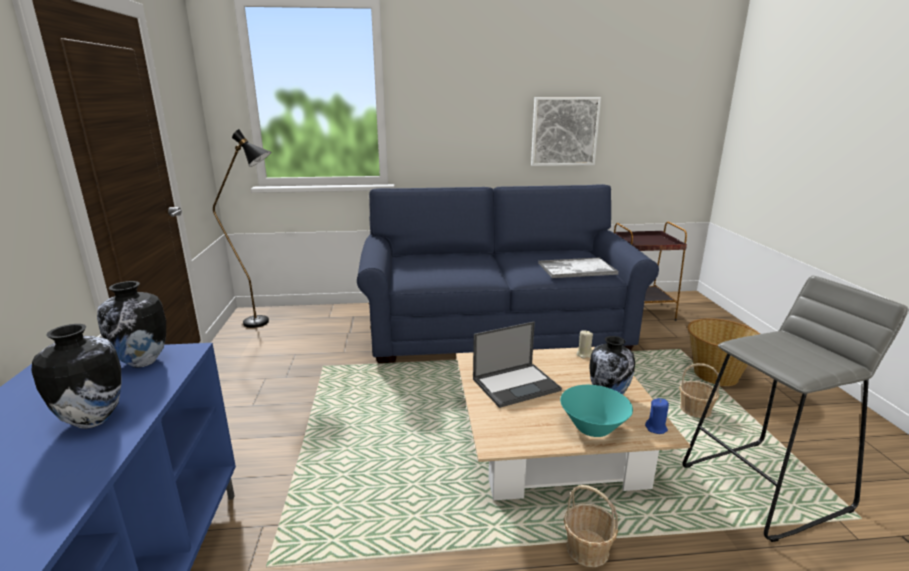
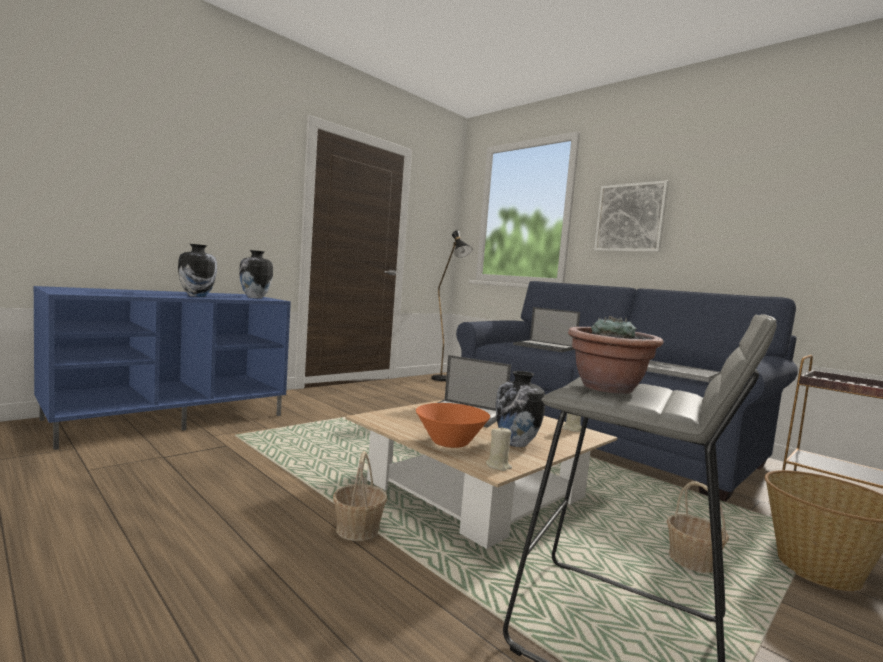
camera: 50 degrees right, 15 degrees down
(448, 268) = (545, 347): none -> laptop
(564, 131) = (757, 240): picture -> picture (630, 218)
(593, 428) = (450, 443): turquoise bowl -> orange bowl
(656, 428) = (498, 466): blue candle -> beige candle
(791, 358) = (608, 388): none -> potted plant

